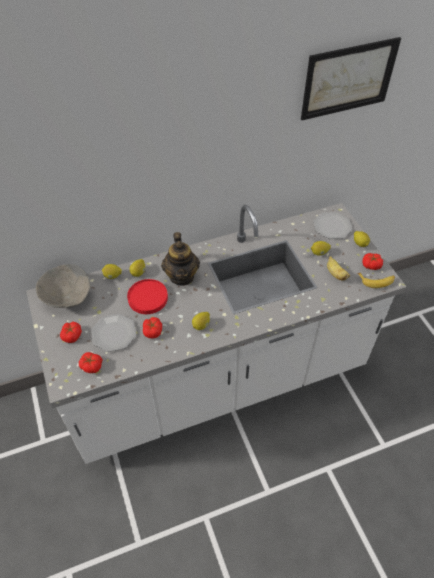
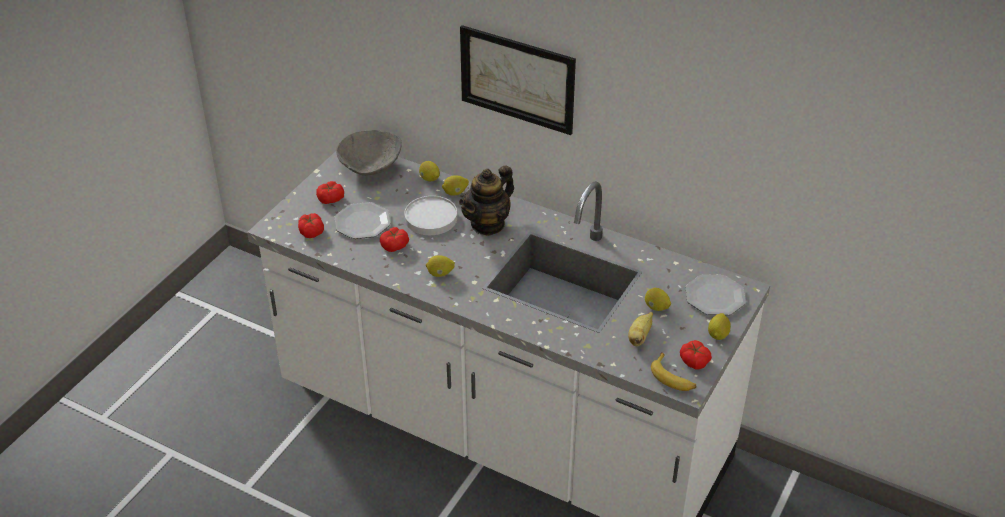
camera: 50 degrees right, 10 degrees down
(148, 298) = (431, 218): red plate -> white plate
(348, 79) = (777, 88): picture -> picture (517, 79)

